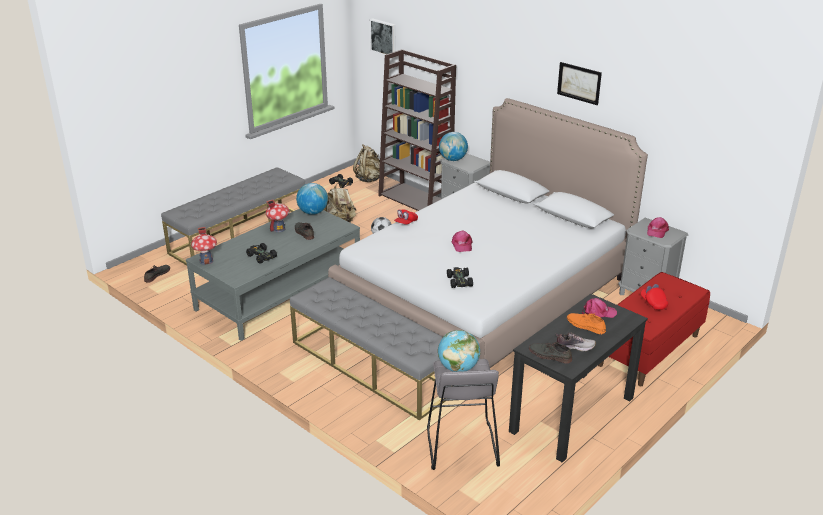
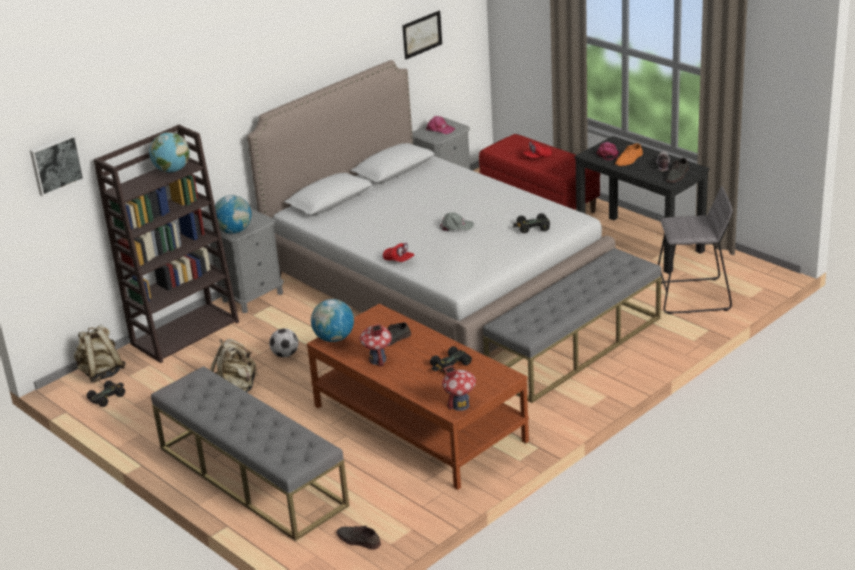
camera: 85 degrees left, 0 degrees up
(279, 293) = (419, 423): grey coffee table -> brown coffee table
(458, 368) = (681, 228): globe -> globe (172, 170)
(462, 245) = (456, 226): pink cap -> grey cap
(579, 83) = (320, 47): picture -> picture (422, 34)

